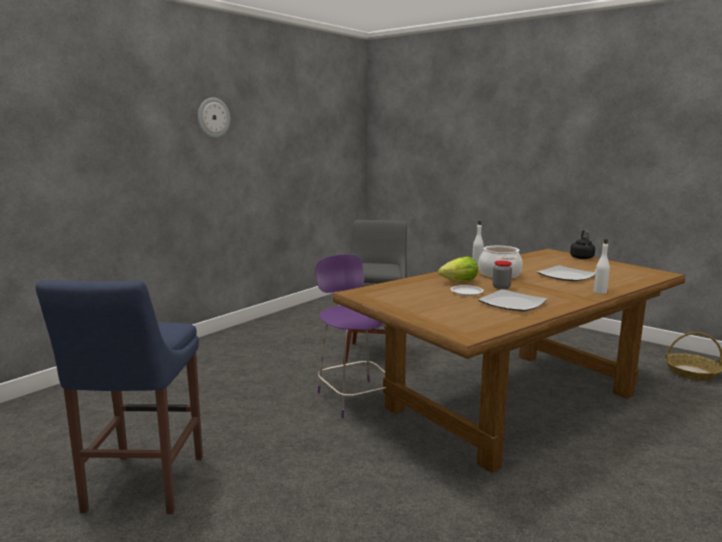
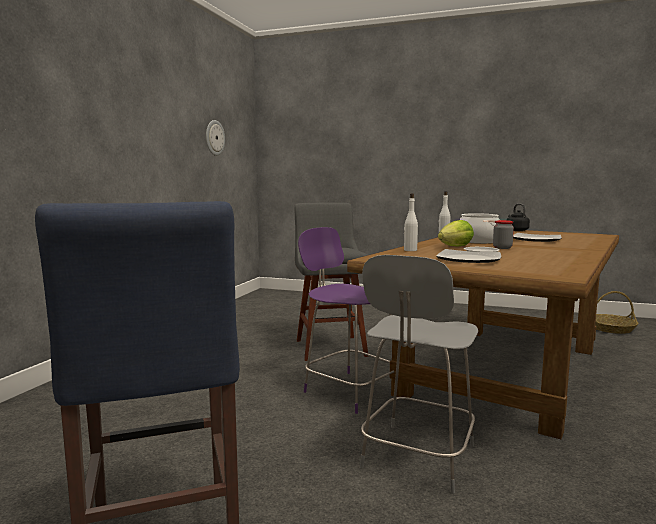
camera: 20 degrees left, 5 degrees down
(213, 117) = (119, 87): wall clock -> wall clock (214, 138)
(354, 463) = (417, 458): none -> grey chair
(511, 303) = (540, 256): plate -> plate (468, 259)
(599, 292) = (589, 245): white bottle -> white bottle (410, 250)

